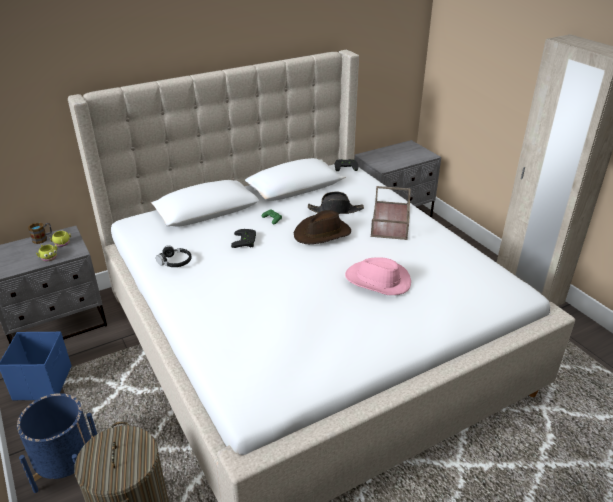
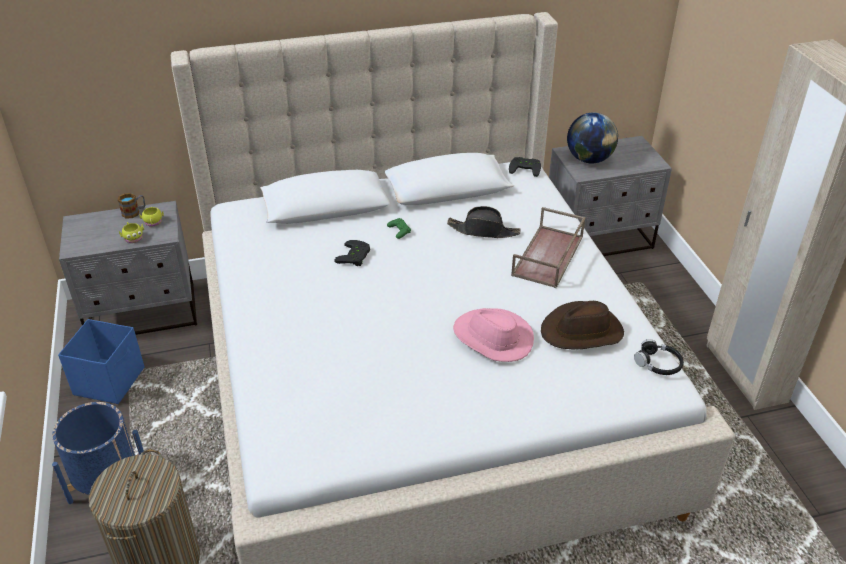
camera: 15 degrees right, 5 degrees up
(175, 262) = (263, 270): black headphones -> black headphones (658, 364)
(322, 233) = (452, 261): brown hat -> brown hat (582, 331)
(383, 158) = (589, 159): none -> globe

